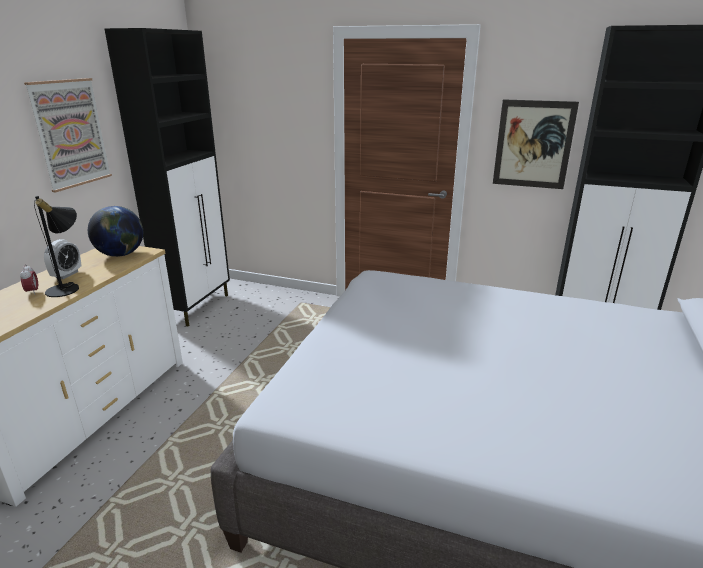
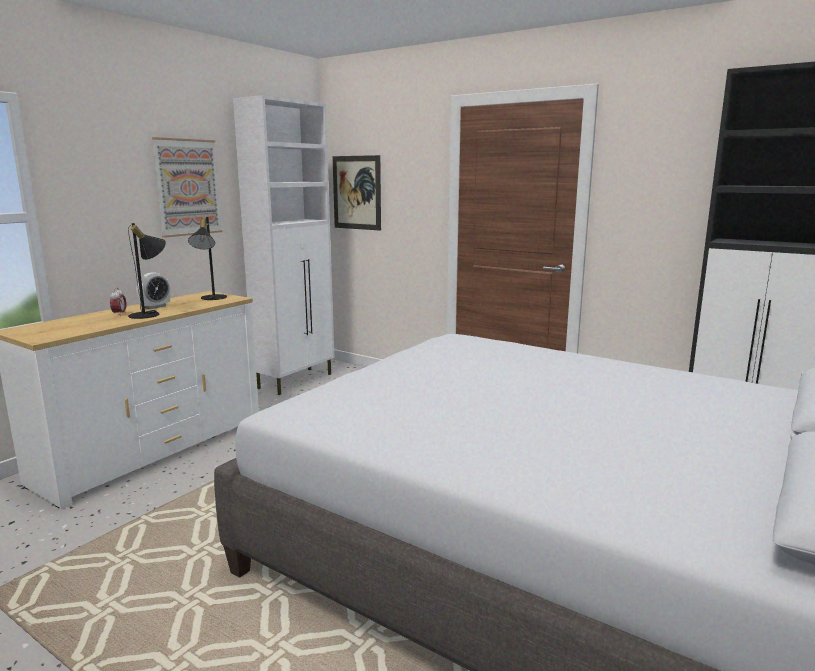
camera: 15 degrees right, 10 degrees down
(121, 254) = (211, 298): globe -> black table lamp
(197, 307) = (296, 381): black cabinet -> white cabinet
(533, 144) = (660, 210): picture -> picture (357, 192)

